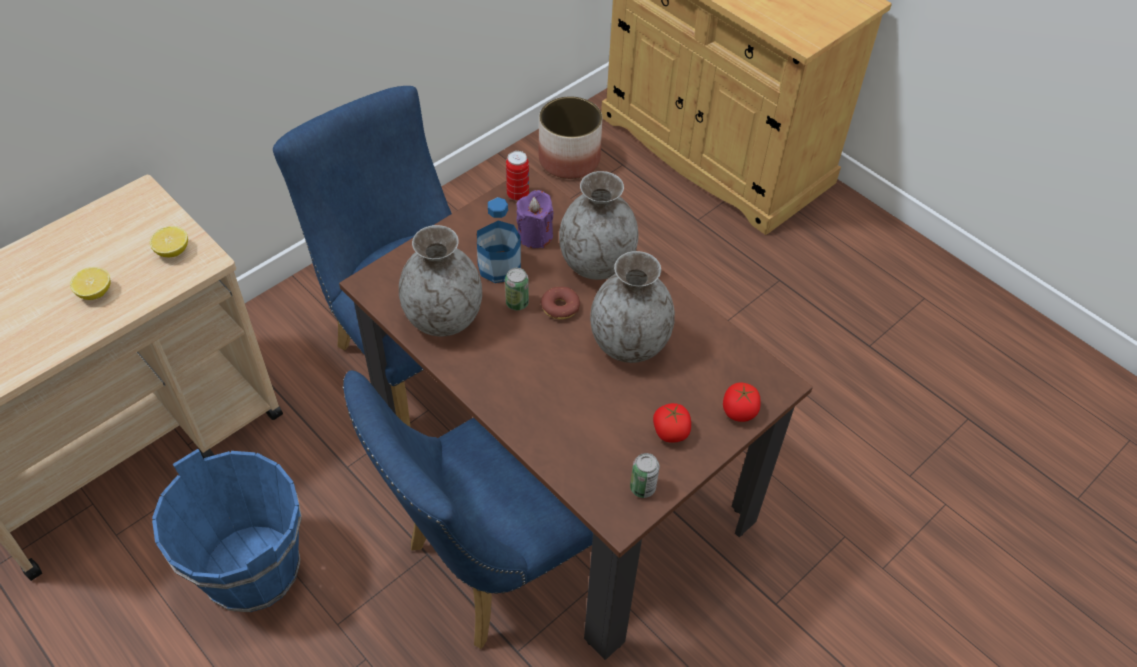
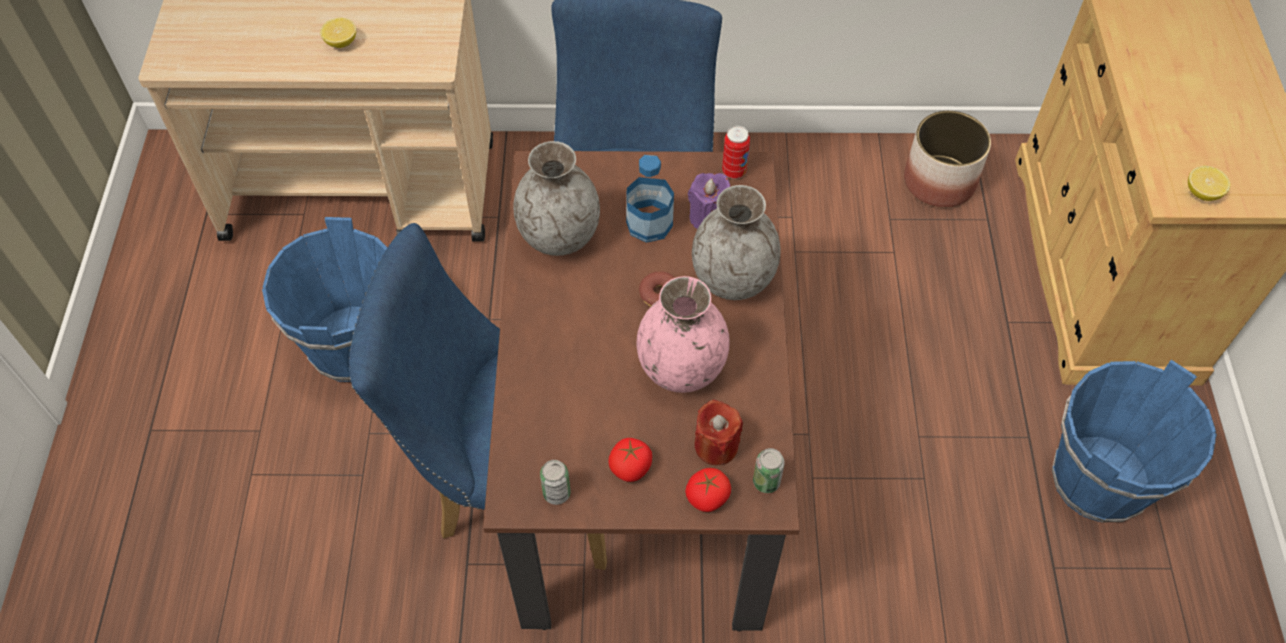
camera: 45 degrees right, 5 degrees up
(173, 251) = (421, 44): lemon -> lemon (1202, 193)
(517, 303) = (629, 265): can -> can (766, 482)
(628, 344) = (680, 368): grey vase -> pink vase
(707, 375) = (716, 446): none -> red candle
(841, 277) = (1099, 481): none -> blue bucket

